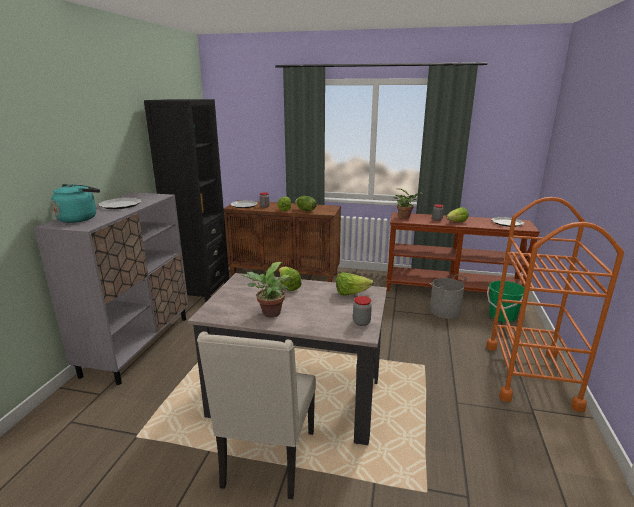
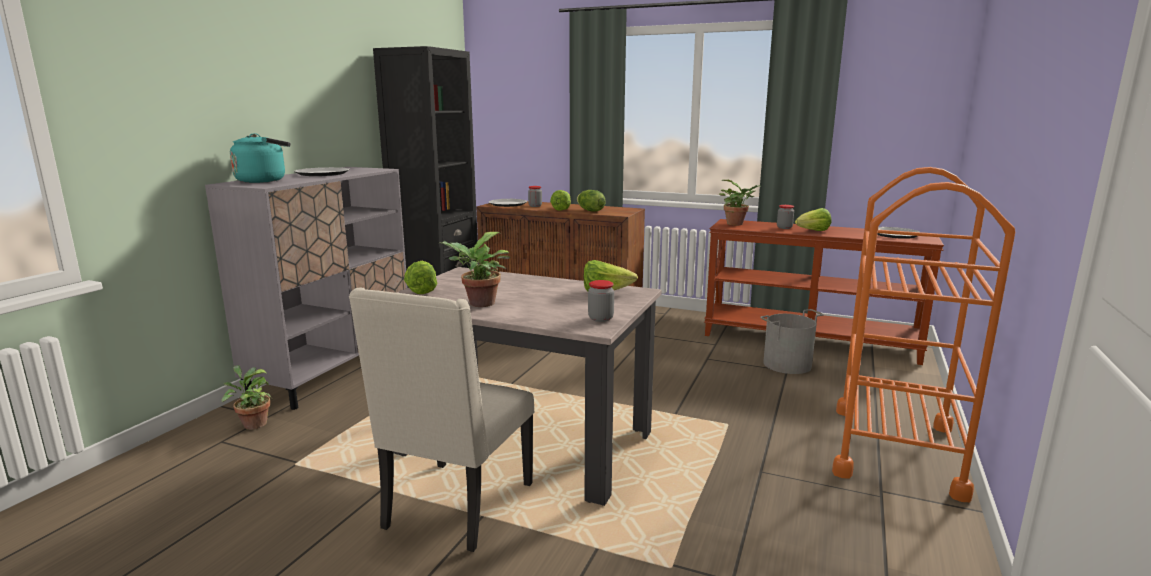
camera: 10 degrees right, 5 degrees down
(90, 402) = (253, 424): none -> potted plant
(288, 286) = (521, 282): lettuce -> lettuce (421, 290)
(502, 316) = (879, 377): green bucket -> none

